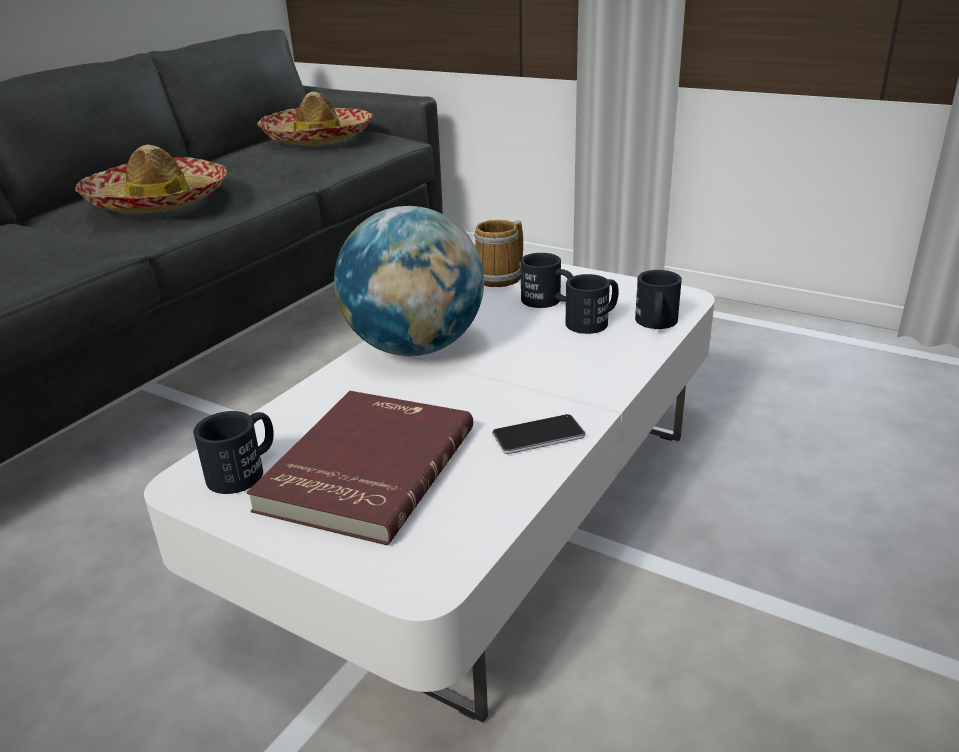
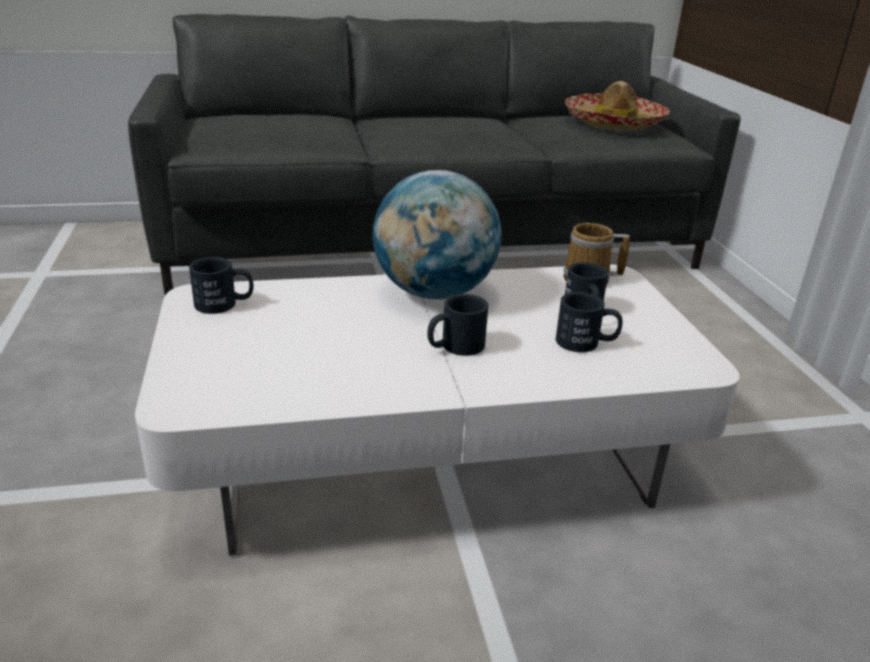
camera: 45 degrees right, 0 degrees up
(158, 201) = (424, 130): hat -> none
(365, 468) = (269, 338): red book -> none
(538, 436) = (385, 384): phone -> none
(656, 324) = (631, 372): black mug -> black mug (455, 347)

